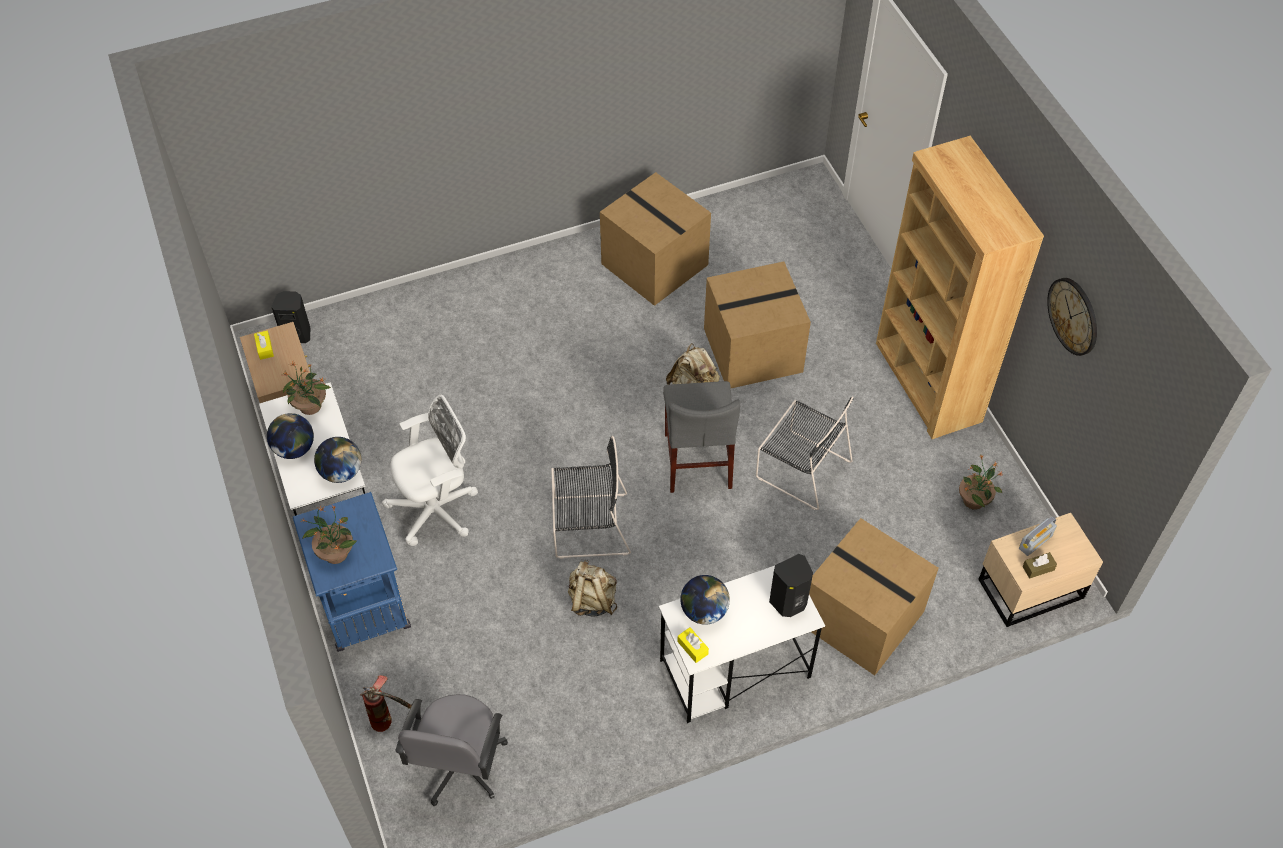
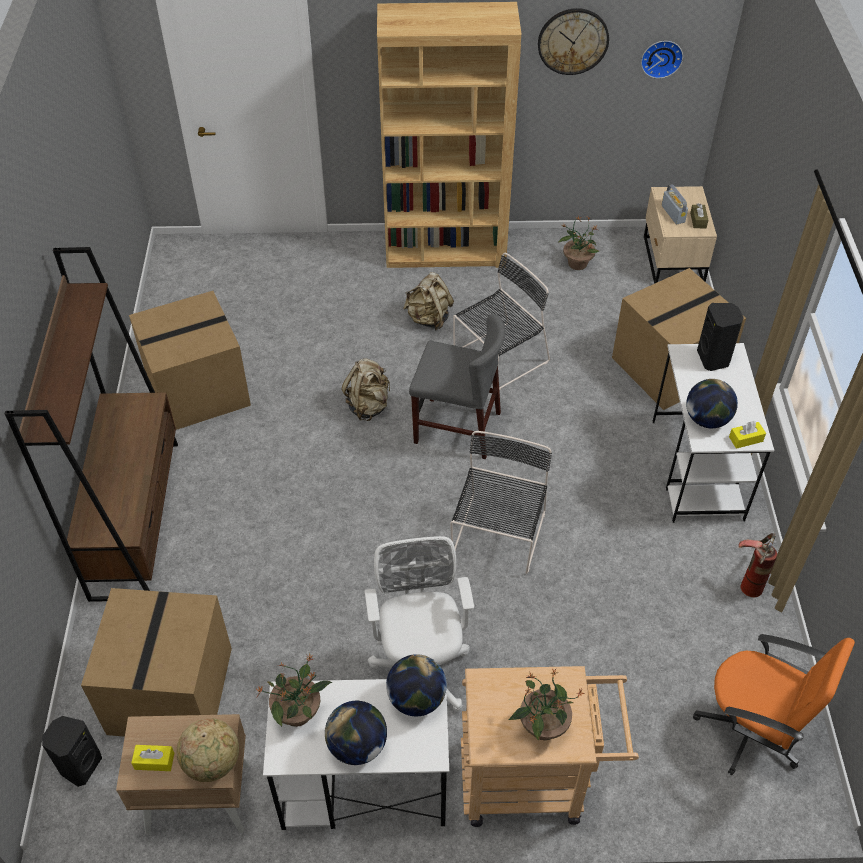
camera: 70 degrees left, 5 degrees down
(272, 380) = (212, 762): none -> globe
(366, 613) = (534, 779): blue cart -> beige cart
(389, 719) = (679, 787): fire extinguisher -> fire extinguisher (750, 580)
(459, 765) = (751, 730): grey office chair -> orange office chair
(509, 278) = (136, 517): none -> brown bookcase
(592, 600) = (587, 557): beige backpack -> beige backpack (428, 318)
(752, 351) = (349, 350): cardboard box -> cardboard box (172, 692)
(1123, 407) = (661, 57): none -> wall clock

